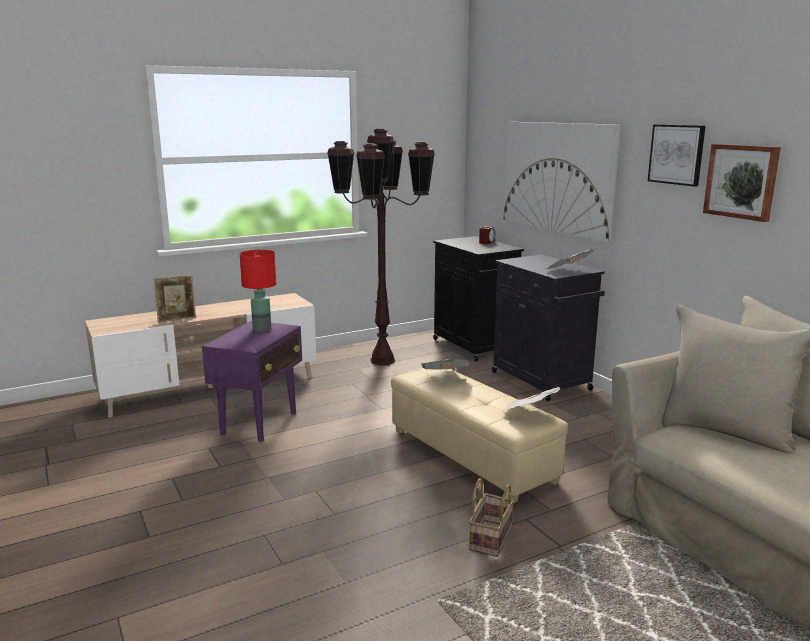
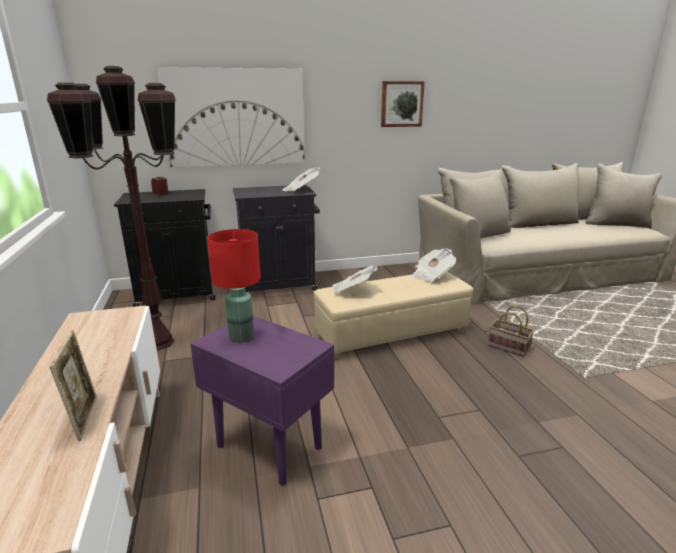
camera: 75 degrees left, 5 degrees up
(677, 154) = (354, 90): picture -> none

